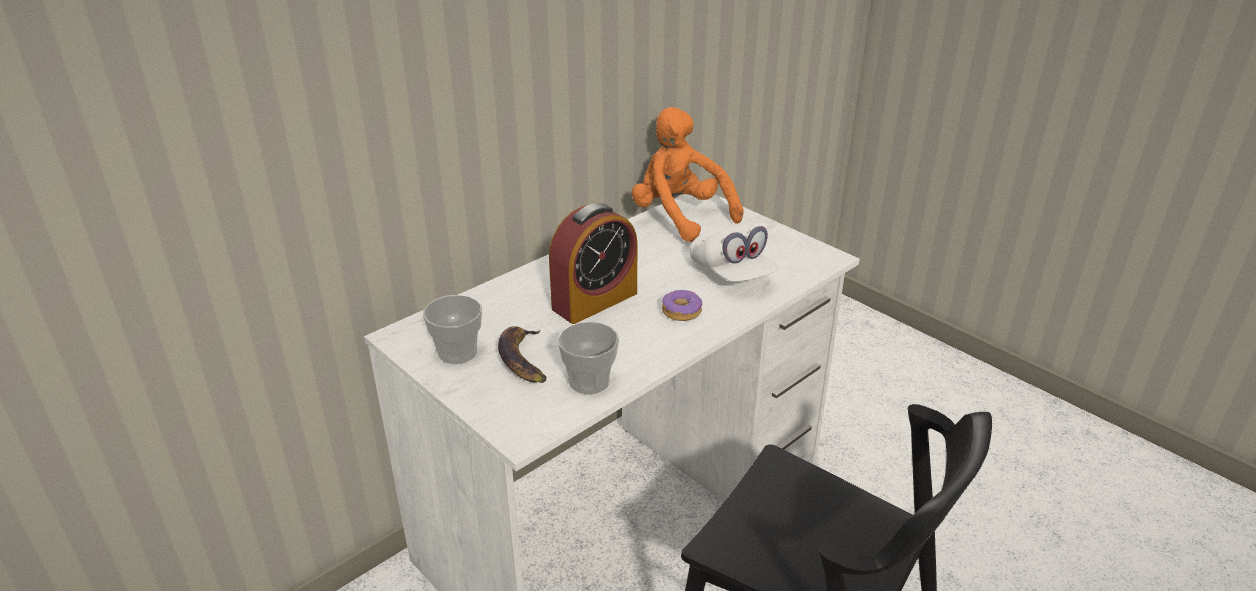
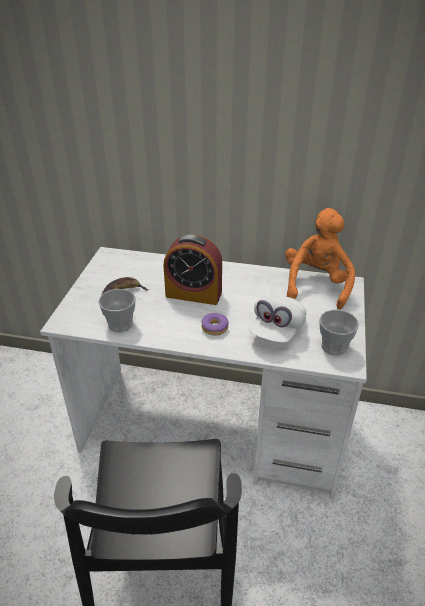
camera: 55 degrees right, 5 degrees up
(457, 352) = (109, 275): cup -> cup (334, 347)

